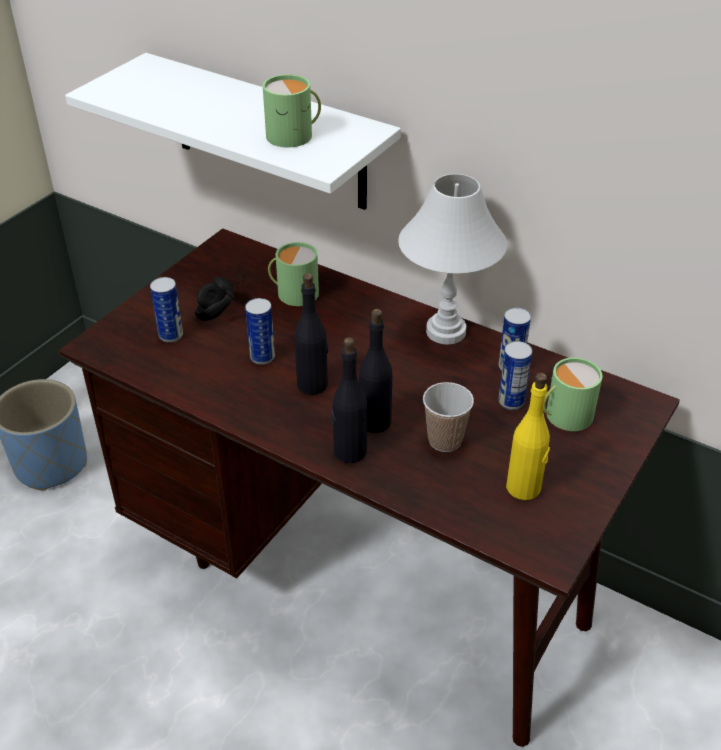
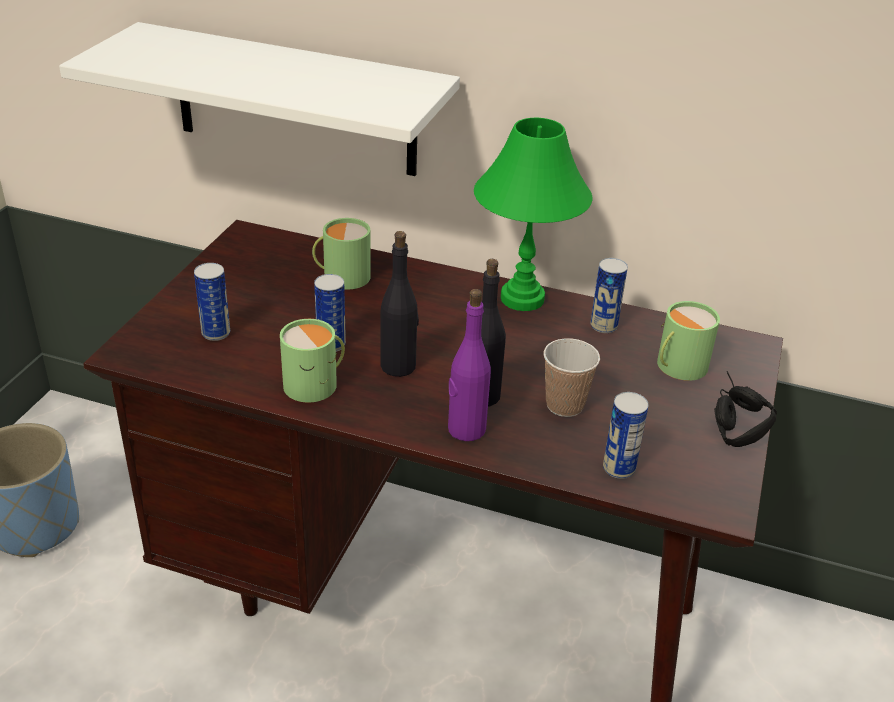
camera: 15 degrees left, 5 degrees down
(218, 301) = (259, 292): black headphones -> black headphones (728, 417)
(294, 135) = (348, 89): green mug -> green mug (316, 384)
(349, 451) = (466, 429): black bottle -> purple bottle
(446, 331) = (523, 298): white table lamp -> green table lamp
(511, 402) = (618, 359): can -> can (618, 468)
(524, 488) = (666, 441): yellow bottle -> none

